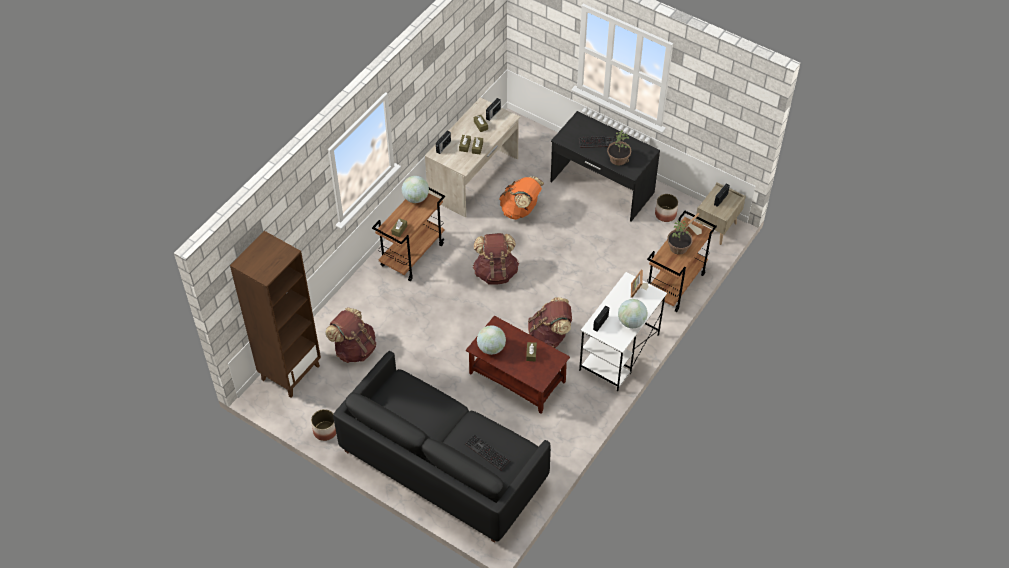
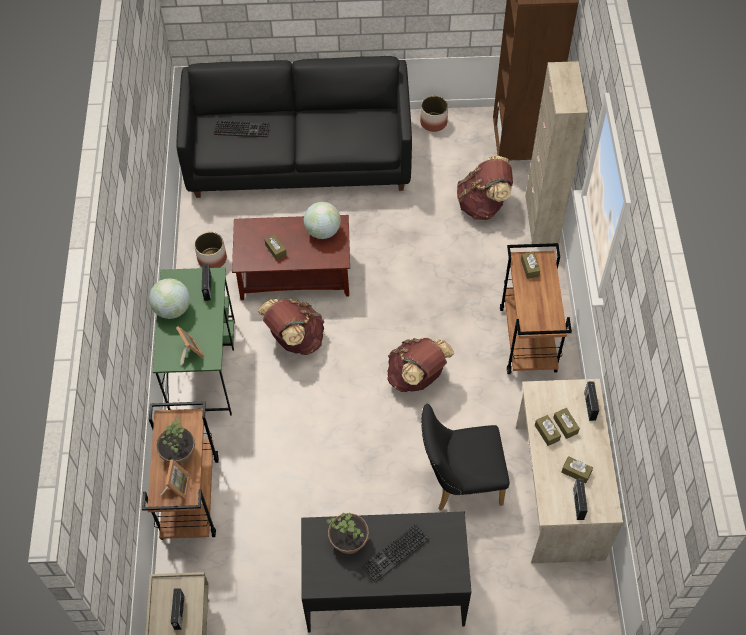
camera: 145 degrees right, 5 degrees up
(328, 317) = (541, 219): none -> beige cabinet
(415, 198) = (552, 318): globe -> none
(520, 210) = (459, 482): orange backpack -> black chair
(619, 353) = (203, 367): white desk -> green desk
(665, 214) = (269, 604): planter -> planter (212, 259)

